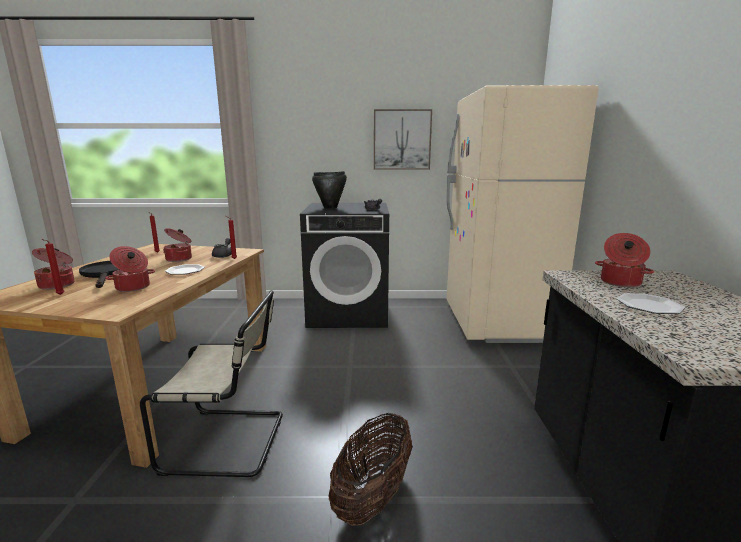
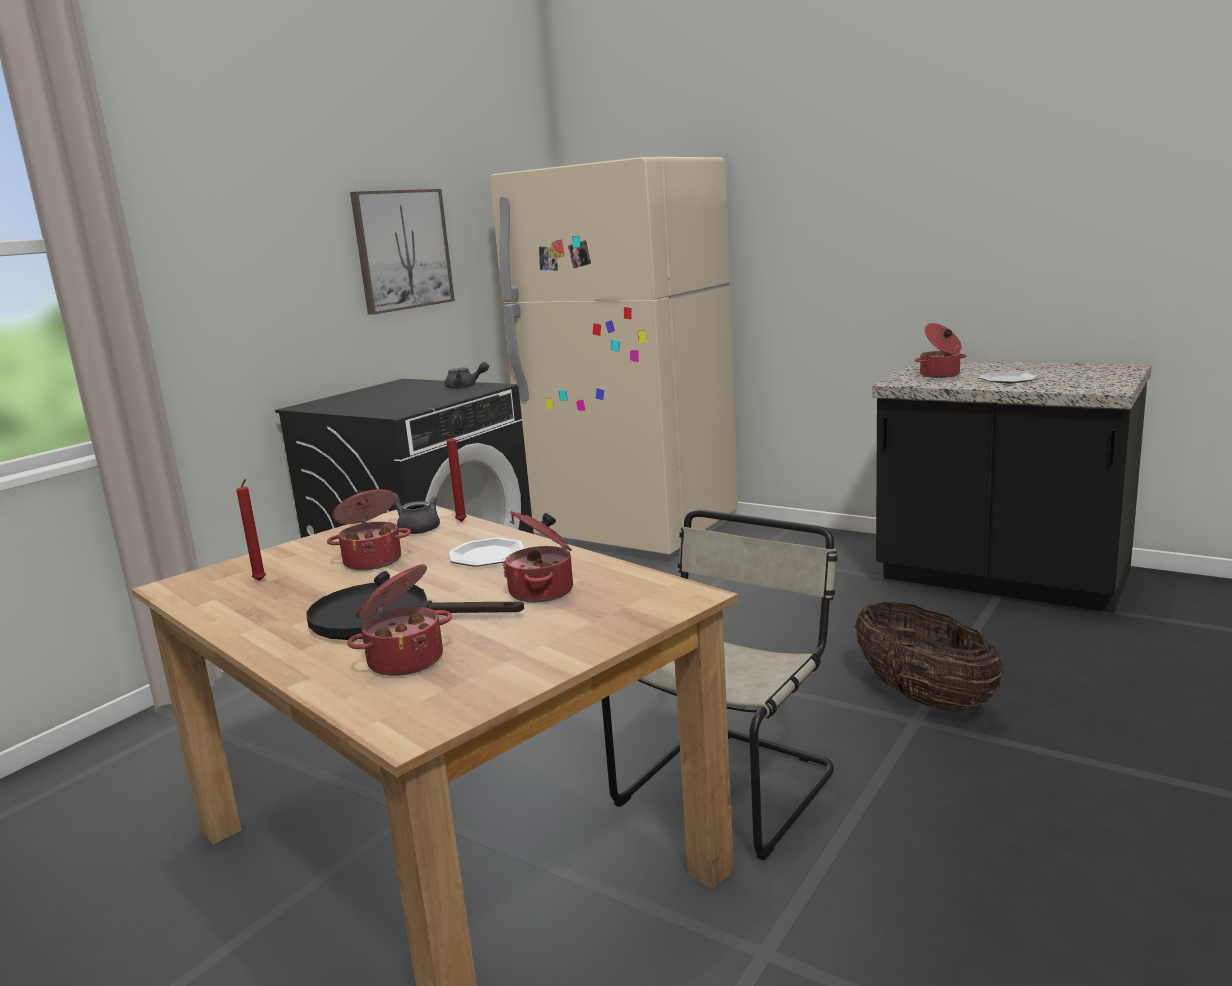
camera: 55 degrees left, 0 degrees up
(59, 295) = (498, 650): red candle -> none
(330, 208) = (380, 403): black cooking pot -> none

